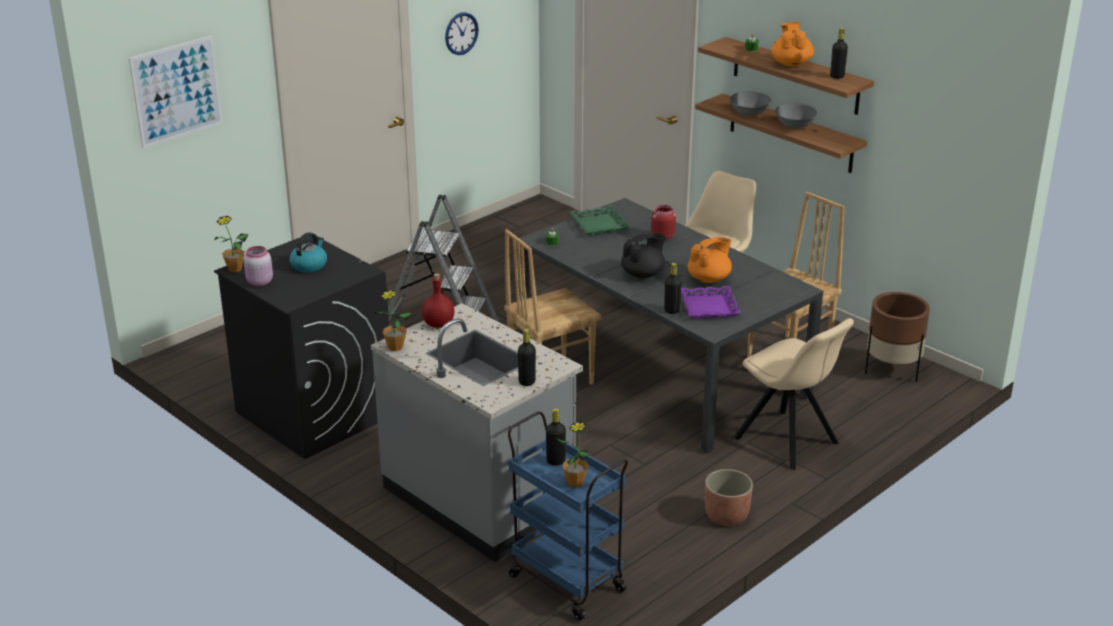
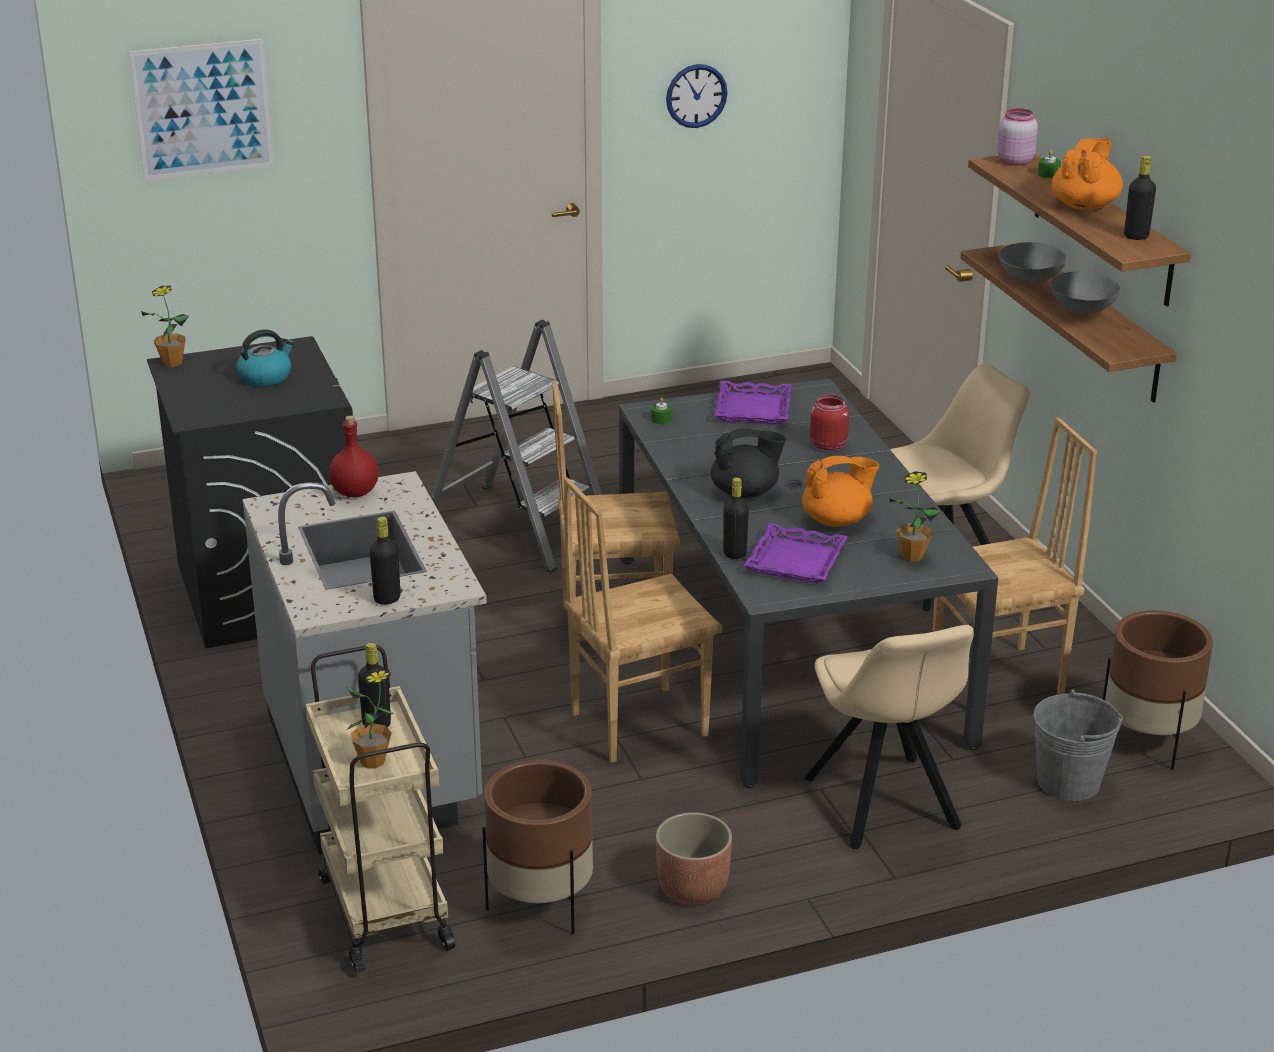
camera: 25 degrees right, 0 degrees up
(259, 282) = (182, 386): pink jar -> pink jar (1013, 161)
(395, 347) = (268, 510): potted plant -> potted plant (912, 556)
(566, 583) = (385, 913): blue cart -> beige cart
(600, 225) = (753, 409): green tray -> purple tray
(614, 433) = (637, 723): none -> brown chair
(651, 551) = (540, 905): none -> brown planter
(871, 402) = (1068, 782): none -> grey bucket

